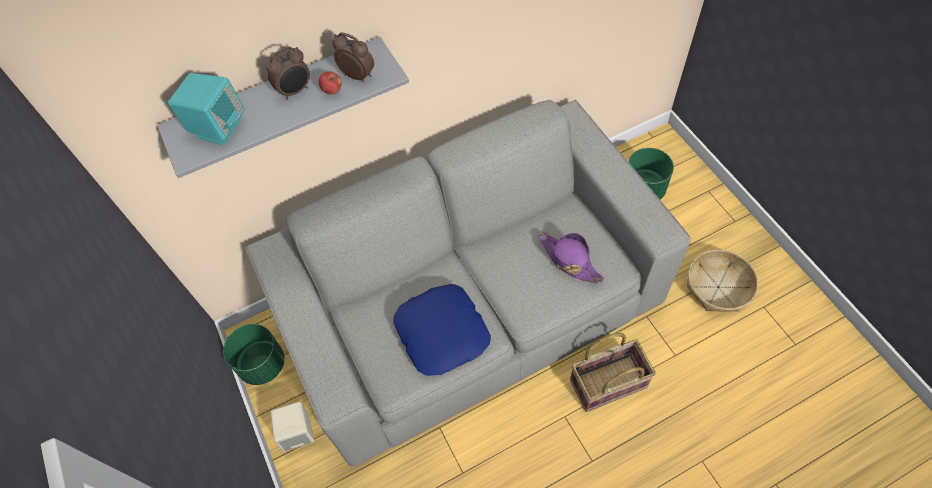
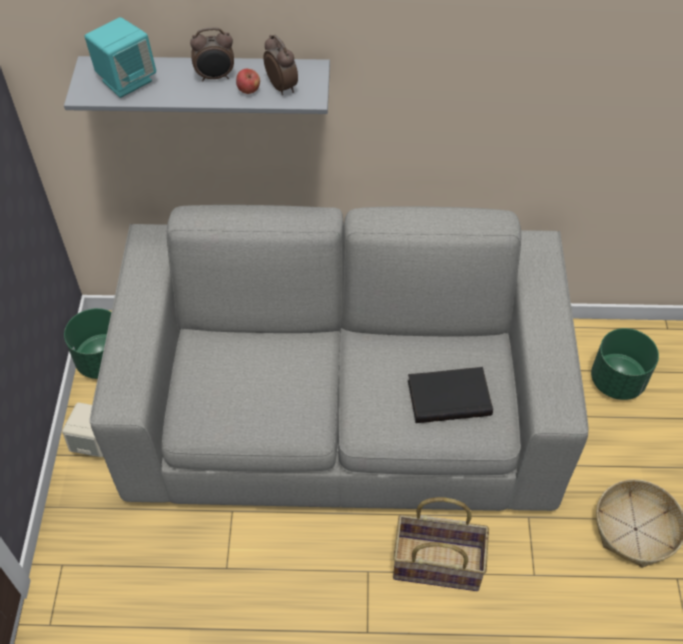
camera: 25 degrees right, 5 degrees down
(442, 333) = (270, 402): blue pillow -> none
(569, 260) = (449, 396): purple hat -> black book

